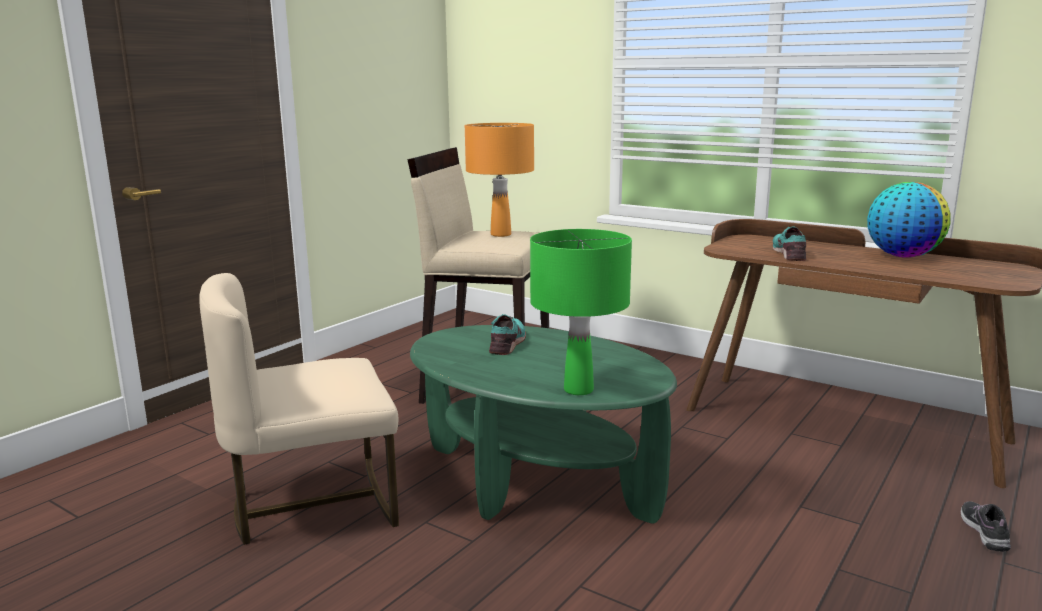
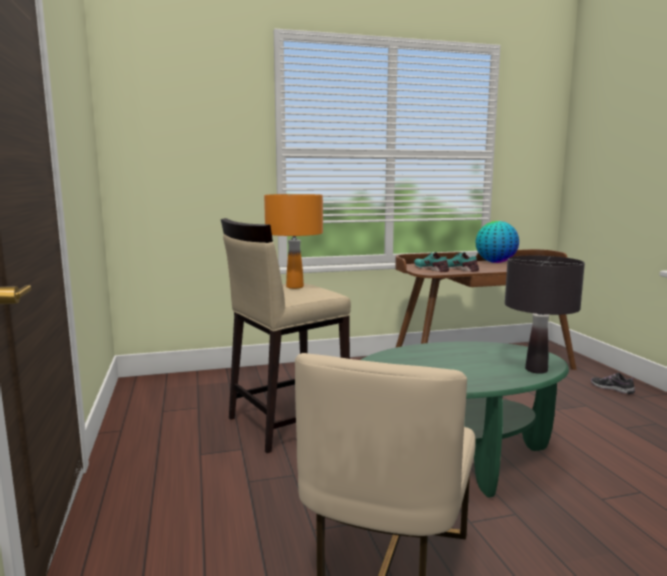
camera: 50 degrees left, 5 degrees down
(508, 343) = (419, 361): turquoise shoe -> turquoise shoe (431, 269)
(578, 390) = (536, 370): green table lamp -> black table lamp

